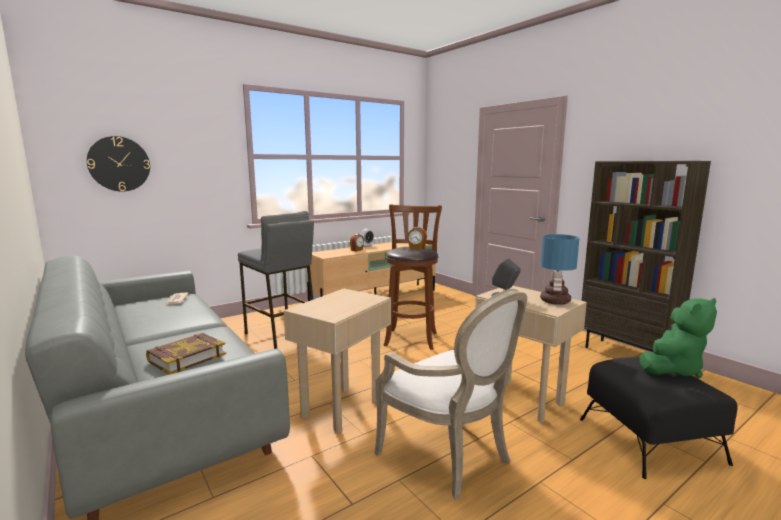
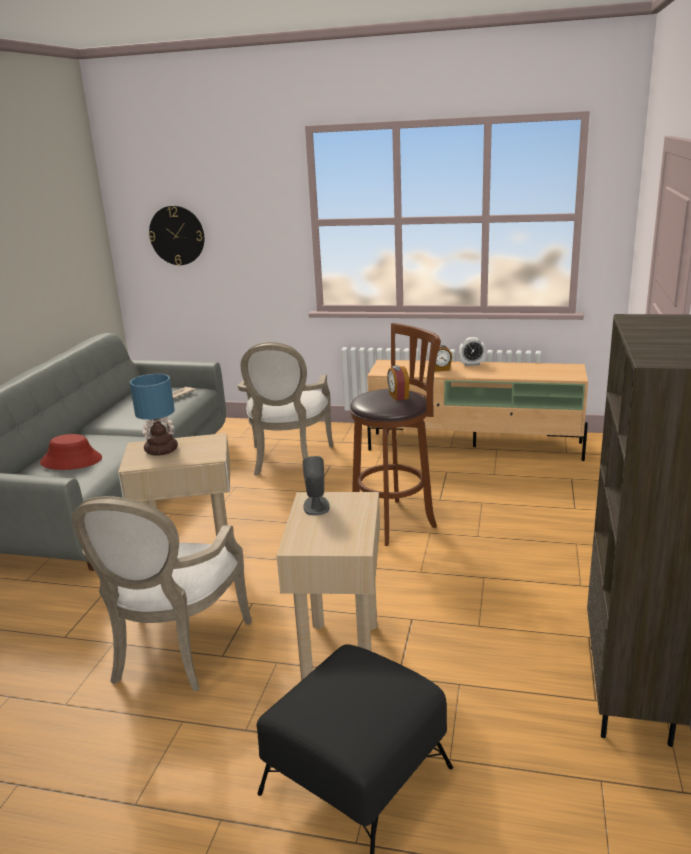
camera: 50 degrees right, 10 degrees up
(187, 357) = (71, 460): book -> red hat
(281, 335) = (287, 461): grey stool -> armchair
(556, 301) = (341, 538): table lamp -> table lamp (160, 450)
(672, 369) = (381, 702): green plush toy -> none

